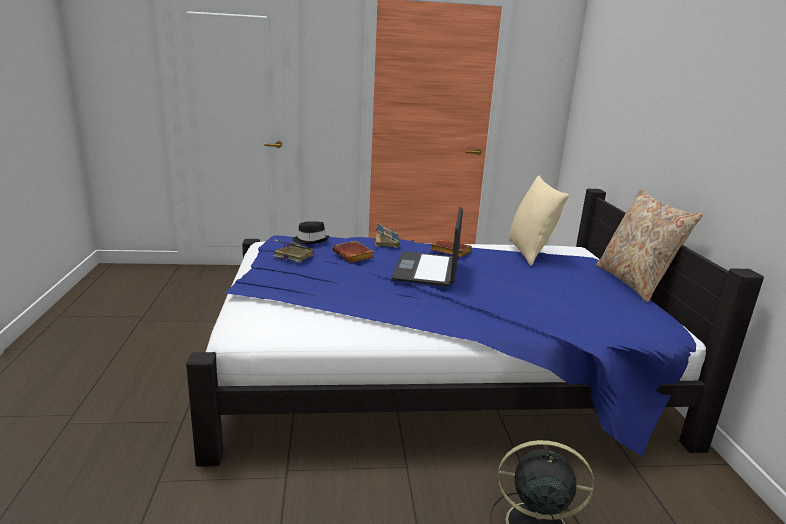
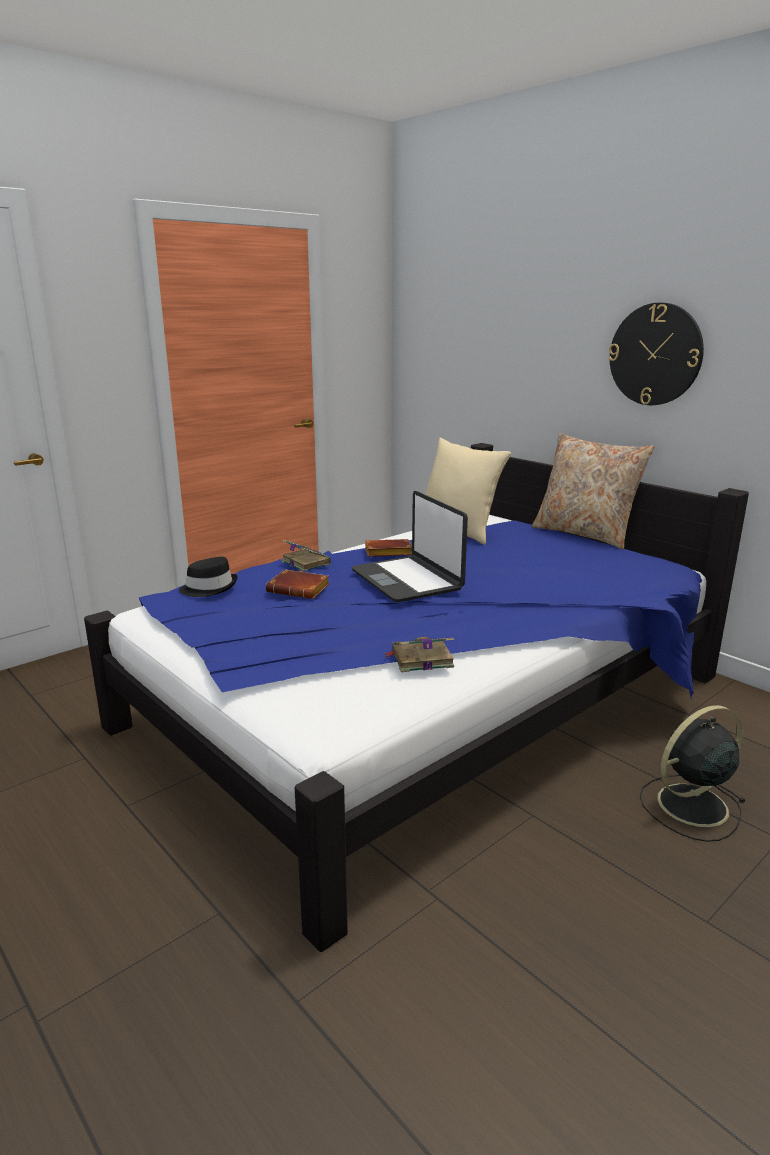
camera: 35 degrees left, 0 degrees up
(293, 255) = (226, 613): book -> book (420, 659)
(724, 127) = (655, 354): none -> wall clock

